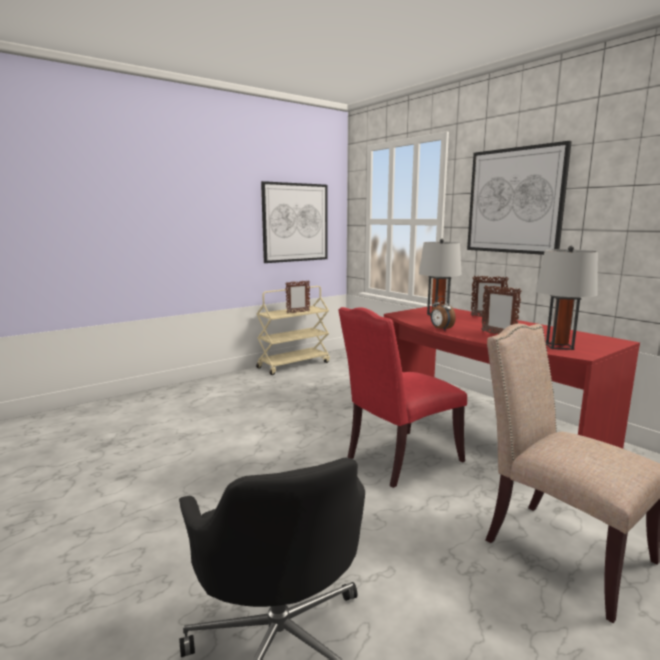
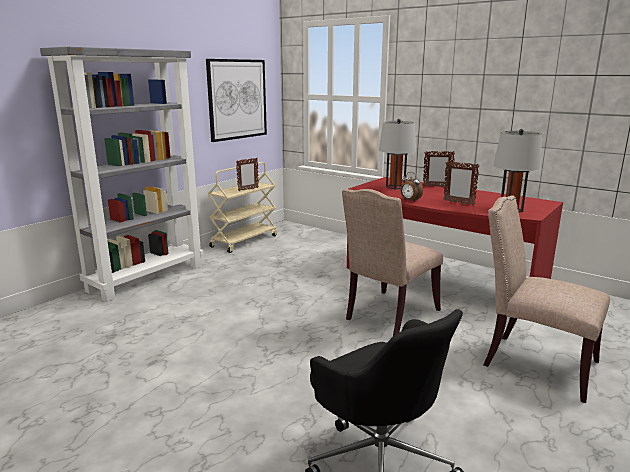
camera: 15 degrees left, 5 degrees up
(179, 391) = (147, 277): none -> grey bookcase
(399, 460) = (389, 315): red chair -> beige chair
(515, 201) = (455, 83): picture -> none

